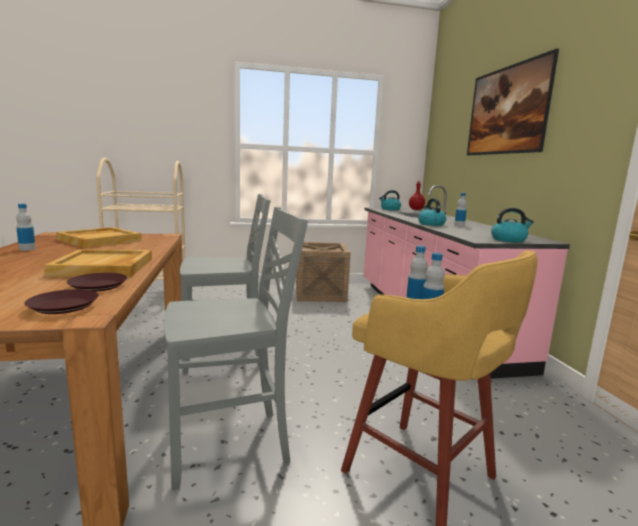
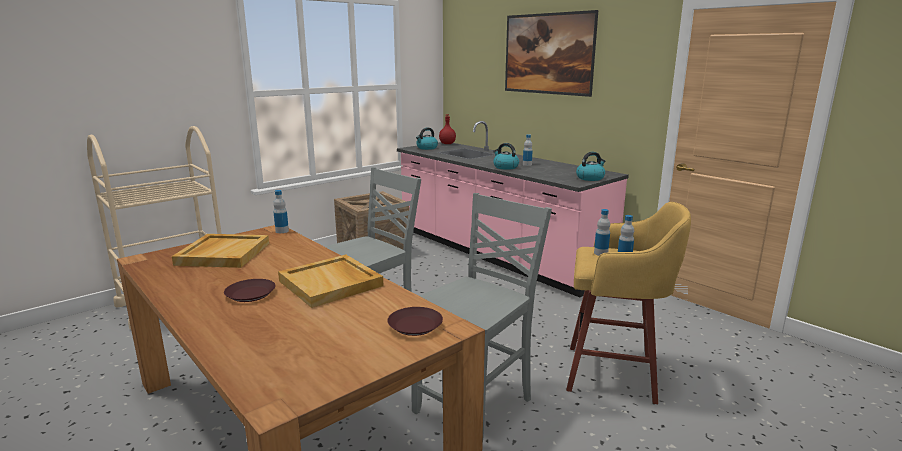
camera: 30 degrees left, 5 degrees up
(27, 249) = (185, 285): bottle -> bottle (282, 231)
(97, 286) = (385, 302): brown plate -> brown plate (250, 294)

